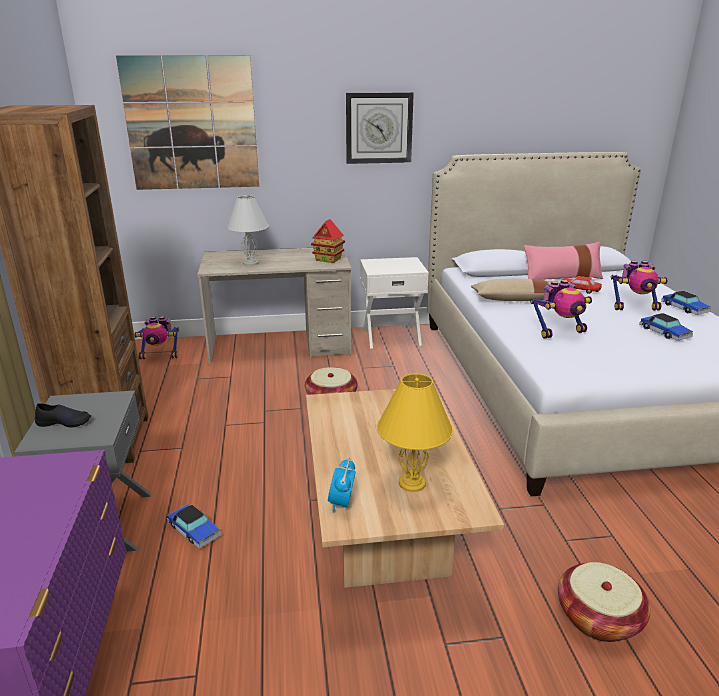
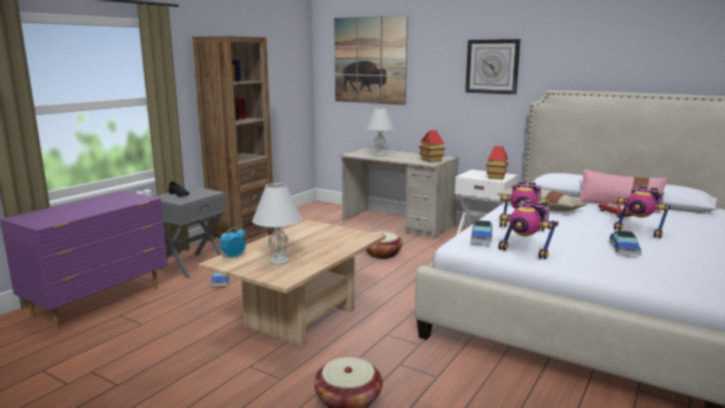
camera: 40 degrees right, 10 degrees down
(160, 356) = (324, 211): toy robot -> toy robot (525, 252)
(408, 266) = (496, 177): none -> toy house
(411, 483) = (279, 261): yellow table lamp -> white table lamp
(684, 308) = (695, 243): toy car -> toy car (481, 238)

